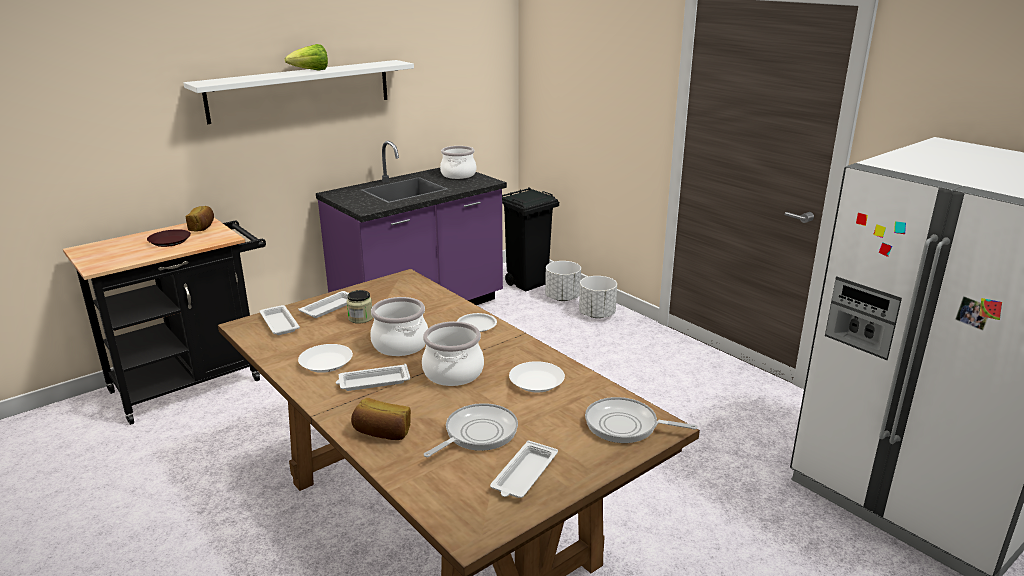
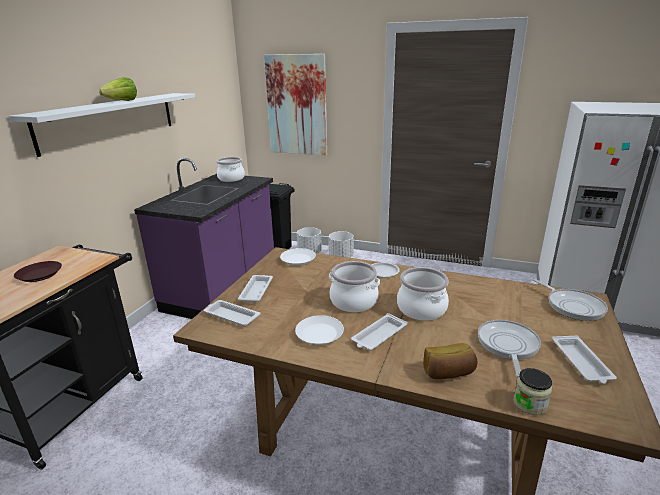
camera: 30 degrees left, 0 degrees up
(202, 227) = (59, 255): bread -> none
(360, 318) = (293, 291): jar -> jar (529, 404)
(536, 382) = (480, 296): white plate -> white plate (298, 260)
(576, 86) = (297, 105): none -> picture
(625, 426) = (572, 306): frying pan -> frying pan turned 105 degrees counterclockwise

